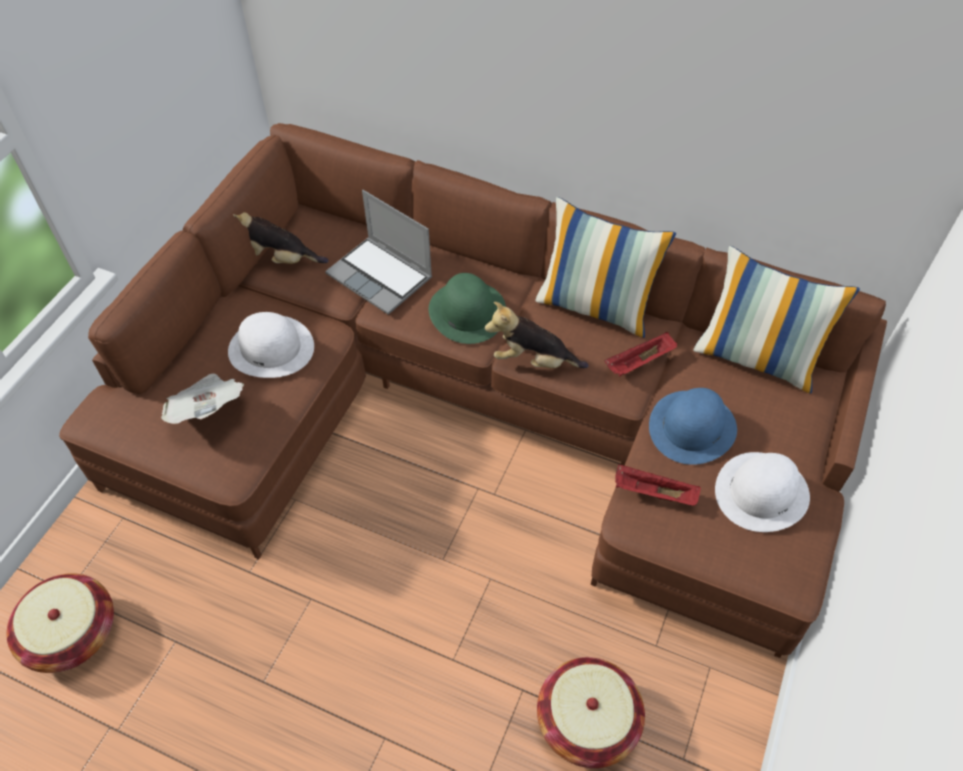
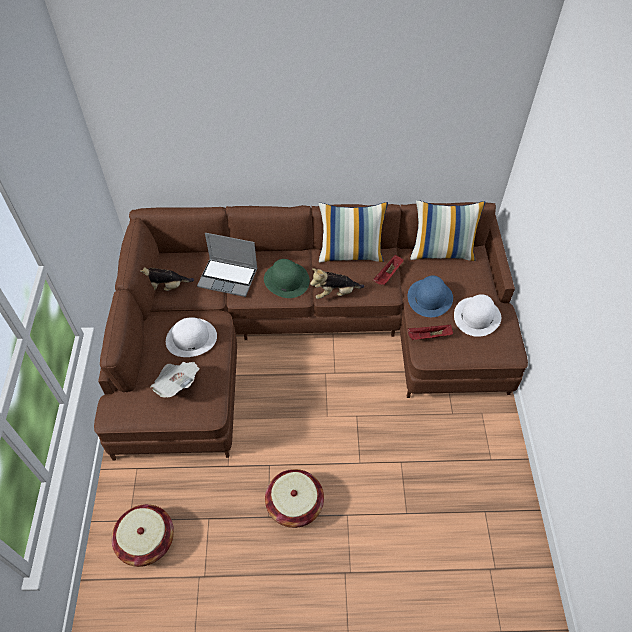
camera: 25 degrees left, 0 degrees up
(587, 721) = (439, 462): basket -> basket (295, 504)

